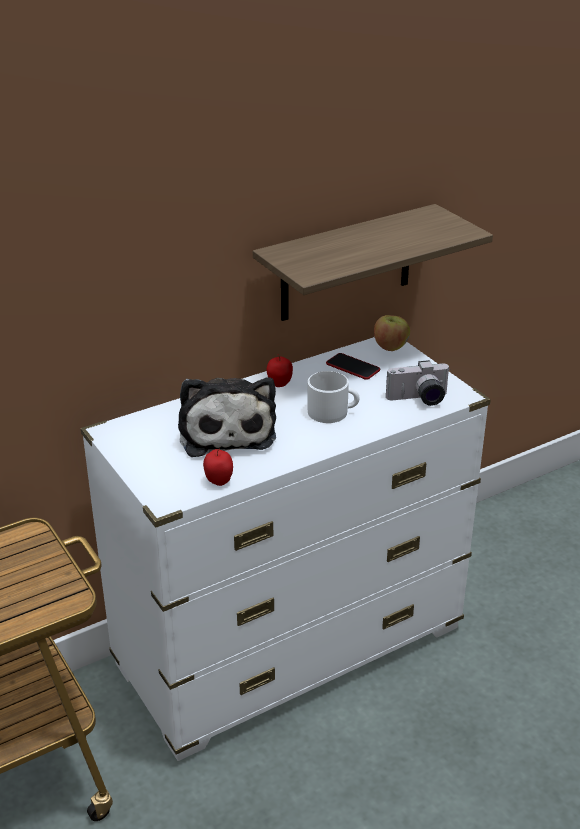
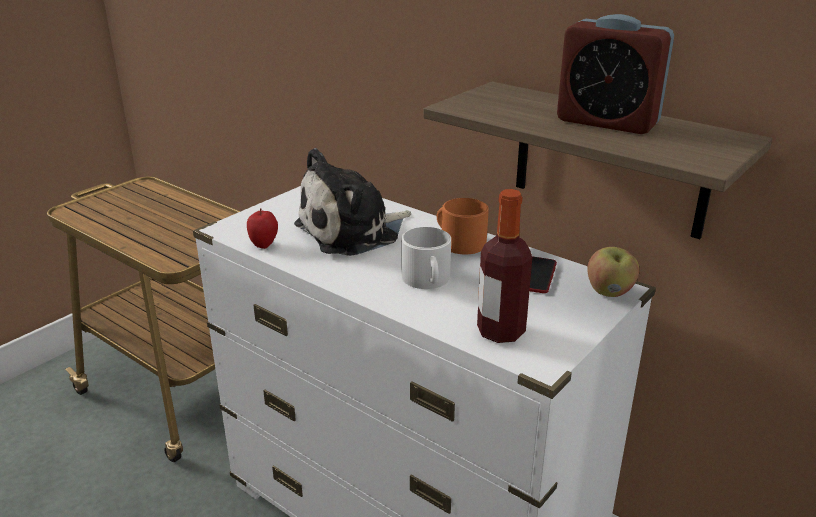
camera: 70 degrees right, 5 degrees down
(279, 385) = (458, 242): apple -> orange mug
(381, 237) = (607, 122): none -> alarm clock
(419, 399) = (500, 331): camera -> bottle

